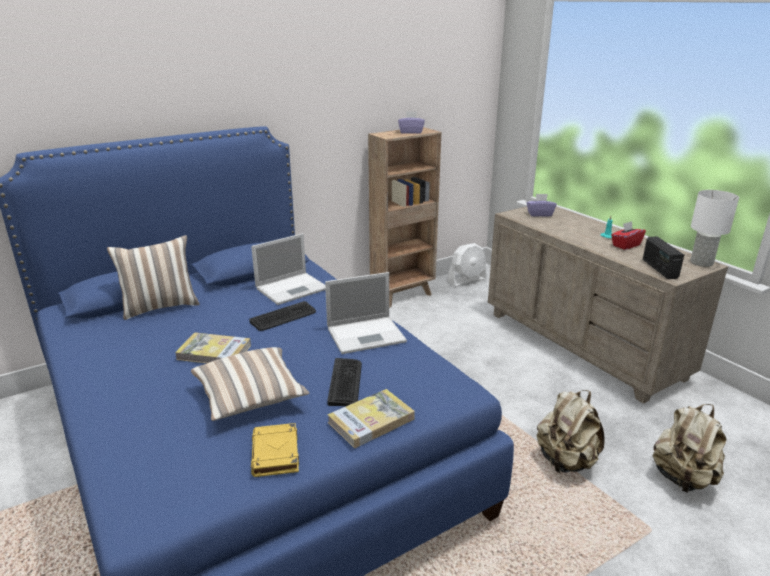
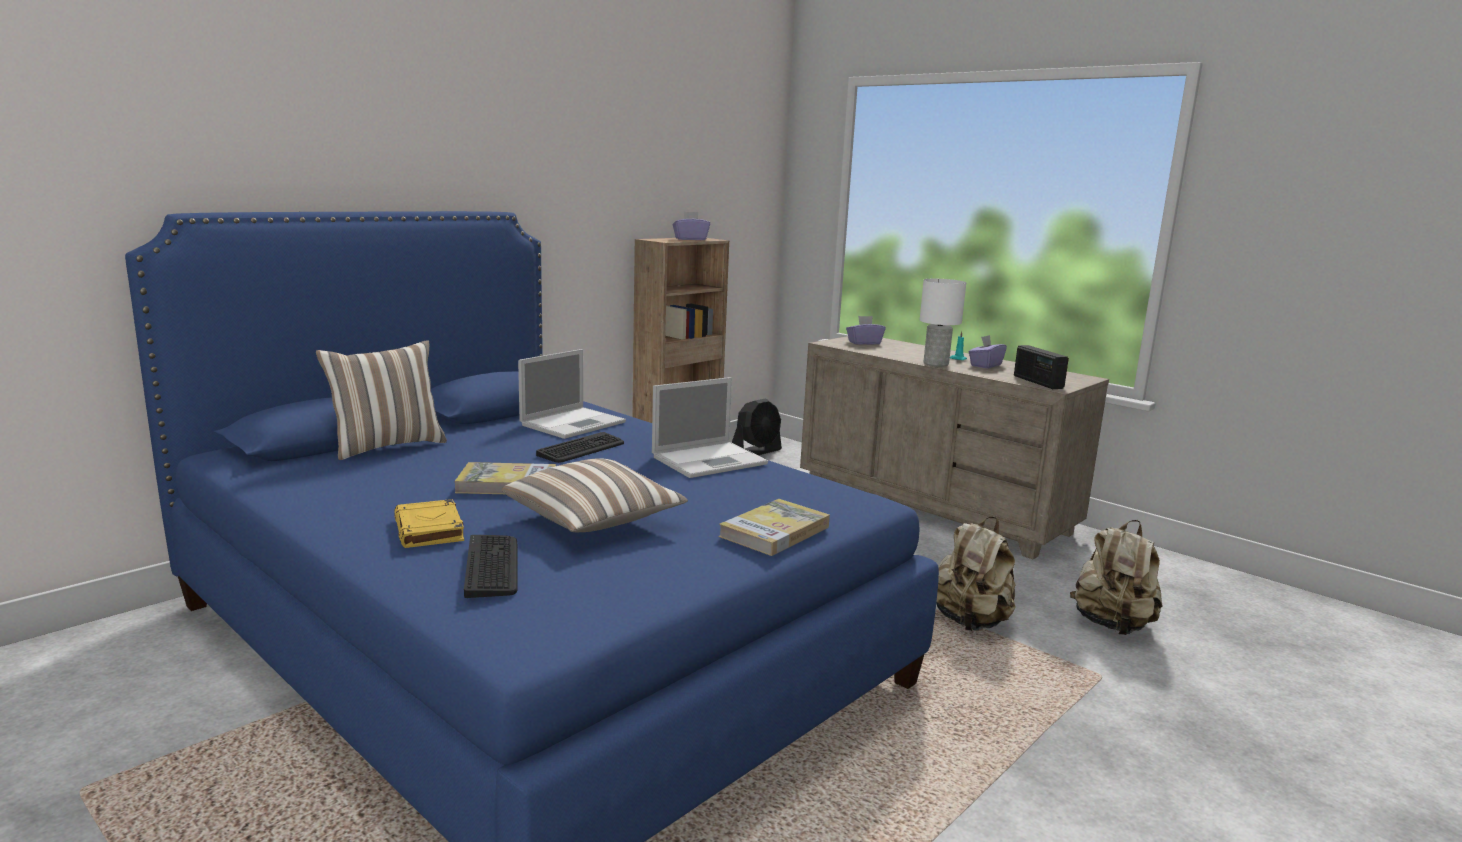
camera: 15 degrees left, 10 degrees down
(276, 454) = (670, 568): yellow book -> yellow book (429, 530)
(345, 382) = (714, 502): keyboard -> keyboard (492, 566)
(467, 280) = (756, 452): white fan -> black fan
(626, 245) = (985, 365): red tissue box -> purple tissue box
(701, 262) = (1078, 376): white table lamp -> white table lamp (935, 363)

